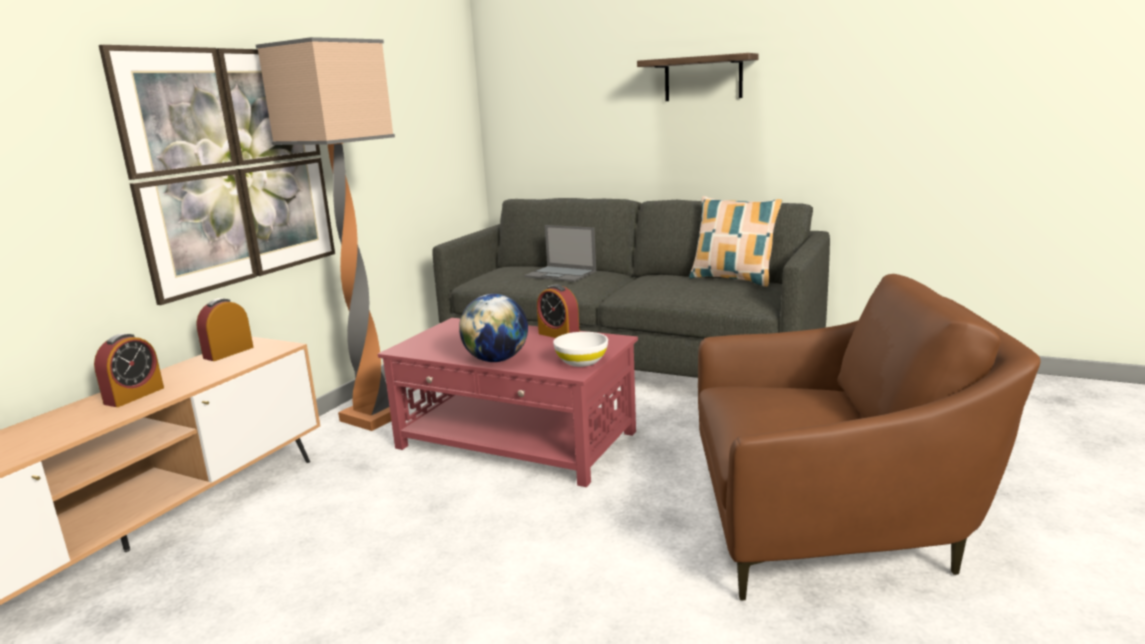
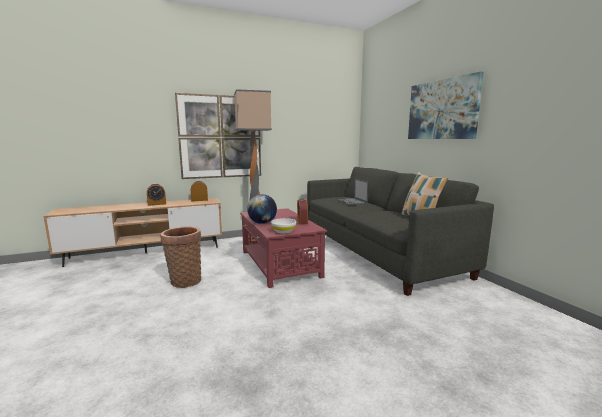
camera: 40 degrees right, 5 degrees down
(395, 554) = (184, 280): none -> basket
(703, 78) = (441, 110): shelf -> picture
(831, 524) = (325, 349): brown armchair -> none

